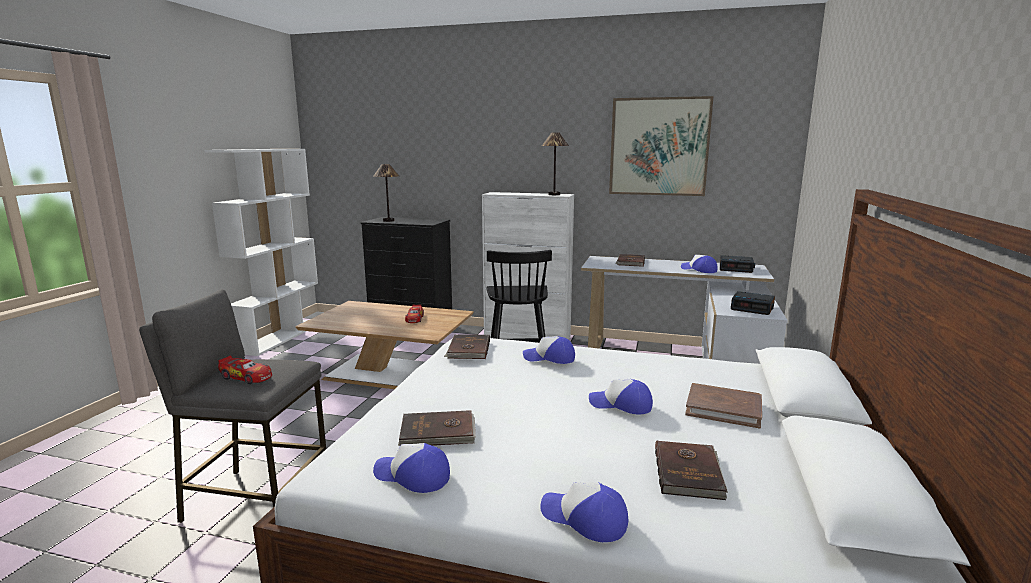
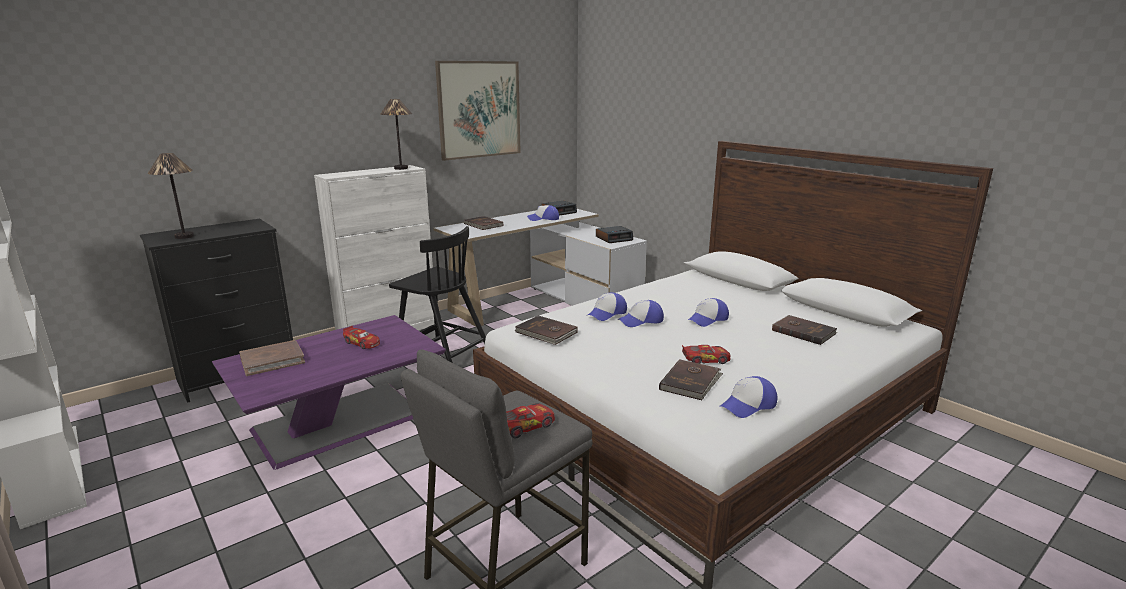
camera: 55 degrees left, 5 degrees up
(392, 373) = (341, 420): brown coffee table -> purple coffee table
(506, 429) = (706, 360): none -> toy car
(584, 519) = (832, 370): cap -> cap (641, 321)
(723, 408) = (737, 299): brown book -> brown book (272, 360)

